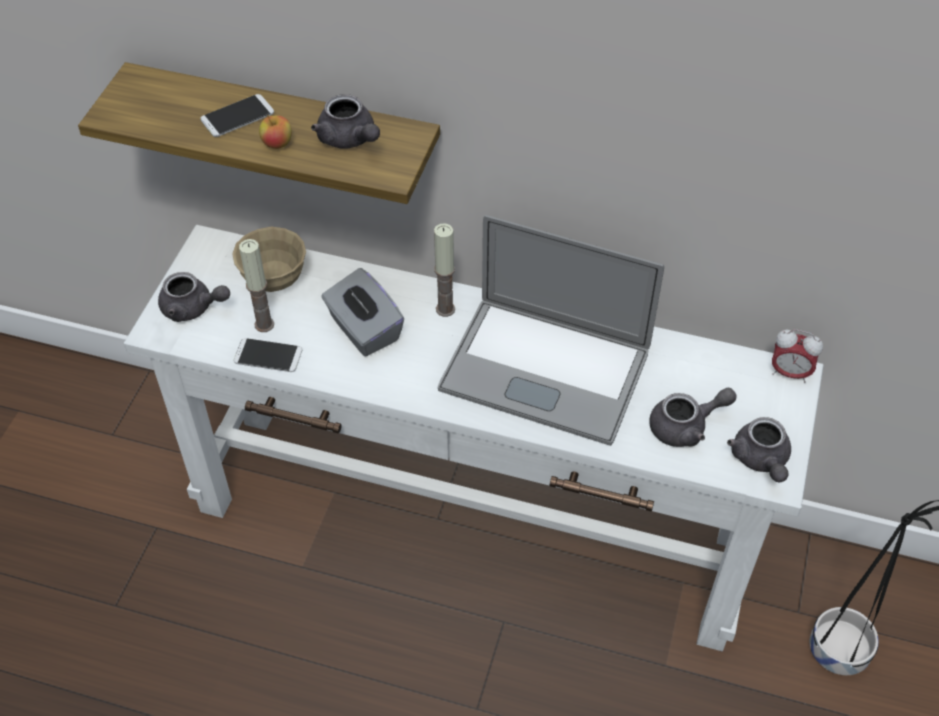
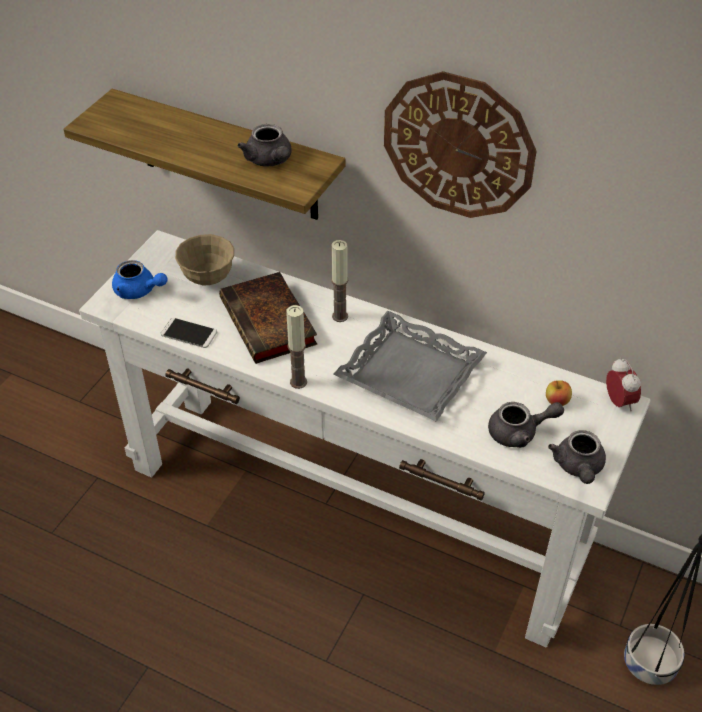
camera: 10 degrees right, 5 degrees down
(193, 308) = (139, 291): grey teapot -> blue teapot
(237, 116) = (187, 135): phone -> none
(264, 324) = (192, 310): candle -> candle (298, 382)
(277, 144) = (212, 158): apple -> apple (556, 401)
(364, 330) = (270, 324): grey tissue box -> book
(545, 370) = (410, 373): laptop -> grey tray
(585, 102) = (458, 146): none -> wall clock
(789, 373) = (619, 402): alarm clock -> alarm clock turned 135 degrees counterclockwise

